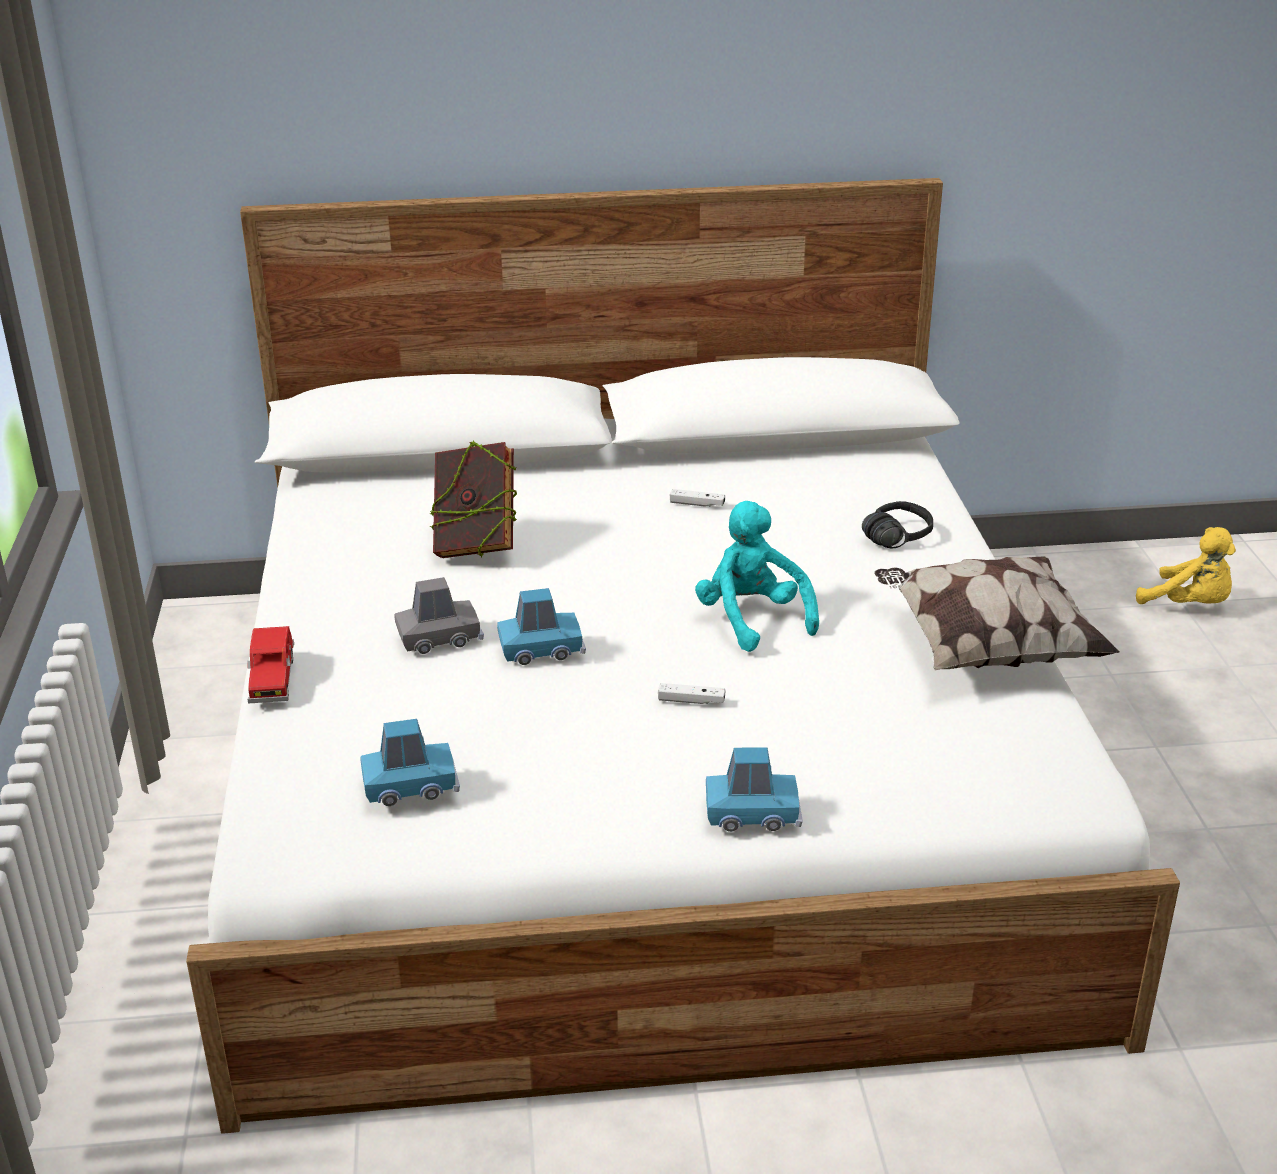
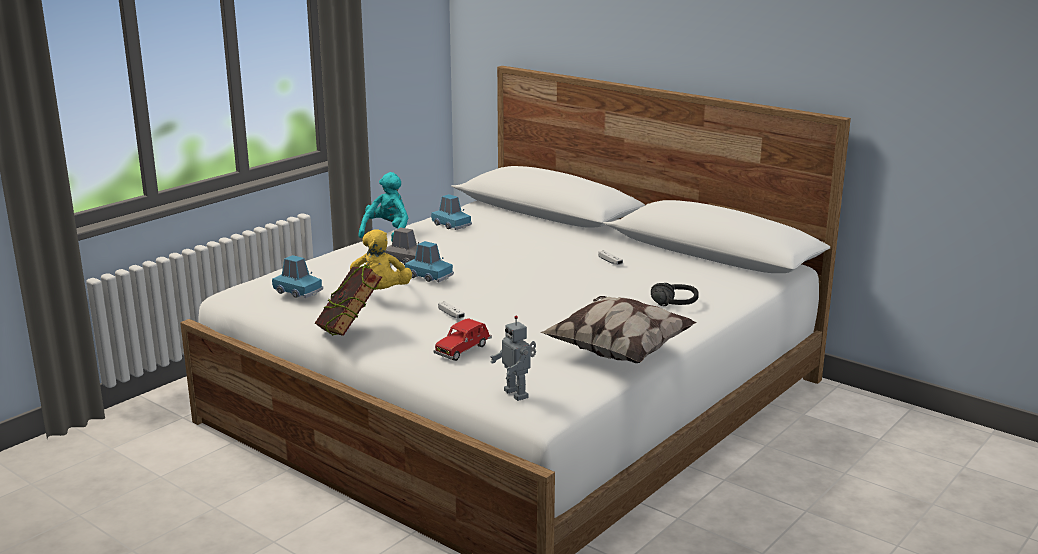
camera: 45 degrees right, 10 degrees down
(273, 679) = (330, 252): red toy car -> red toy car (463, 350)
(476, 546) = (485, 242): book -> book (350, 332)
(752, 619) = (539, 303): turquoise plush toy -> turquoise plush toy (387, 233)
(752, 813) = (391, 352): blue toy car -> blue toy car (451, 225)
(1022, 781) = (517, 394): none -> toy robot
(1189, 605) = (967, 469): yellow plush toy -> yellow plush toy (381, 292)

